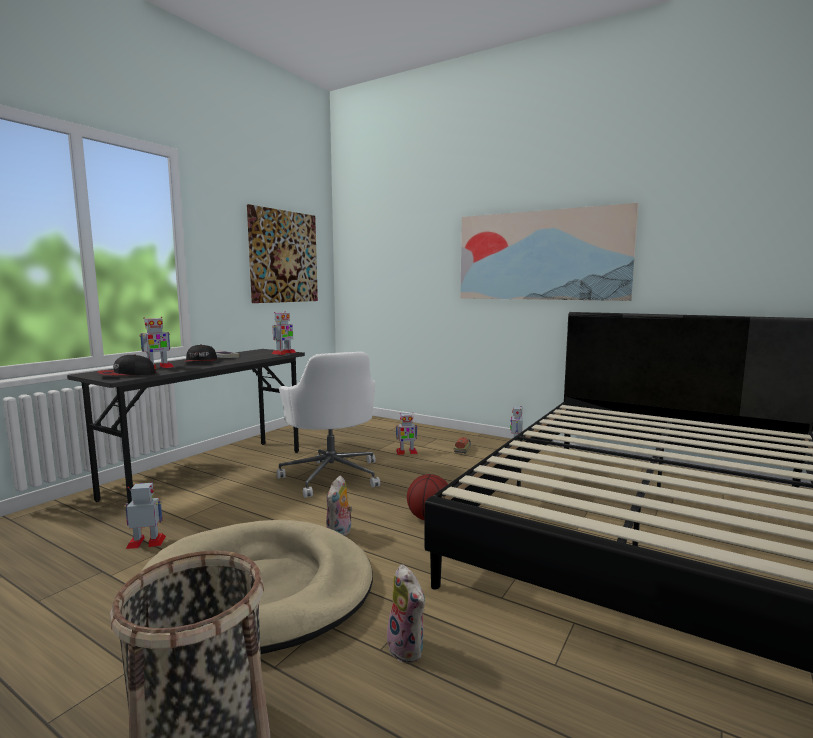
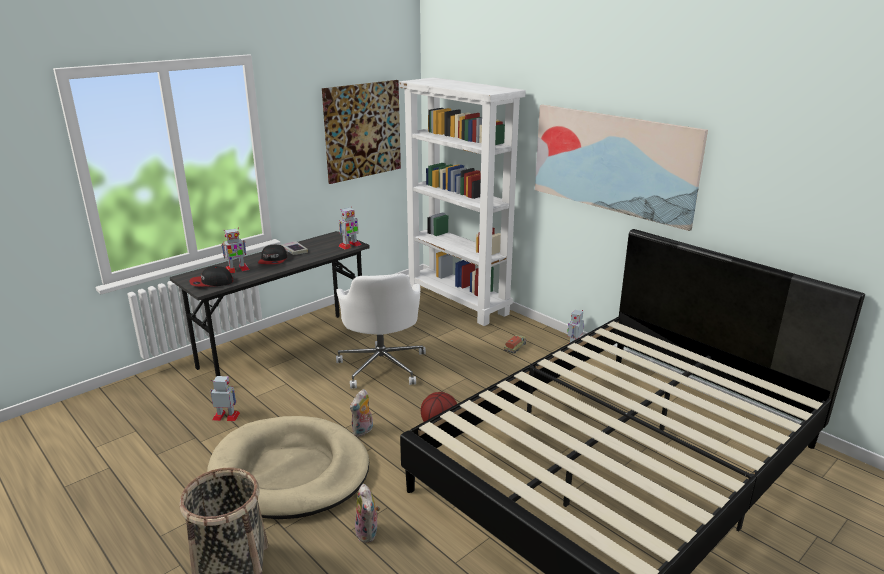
camera: 15 degrees right, 15 degrees up
(384, 425) = (458, 302): none -> white bookcase
(406, 452) = (460, 344): toy robot -> none

